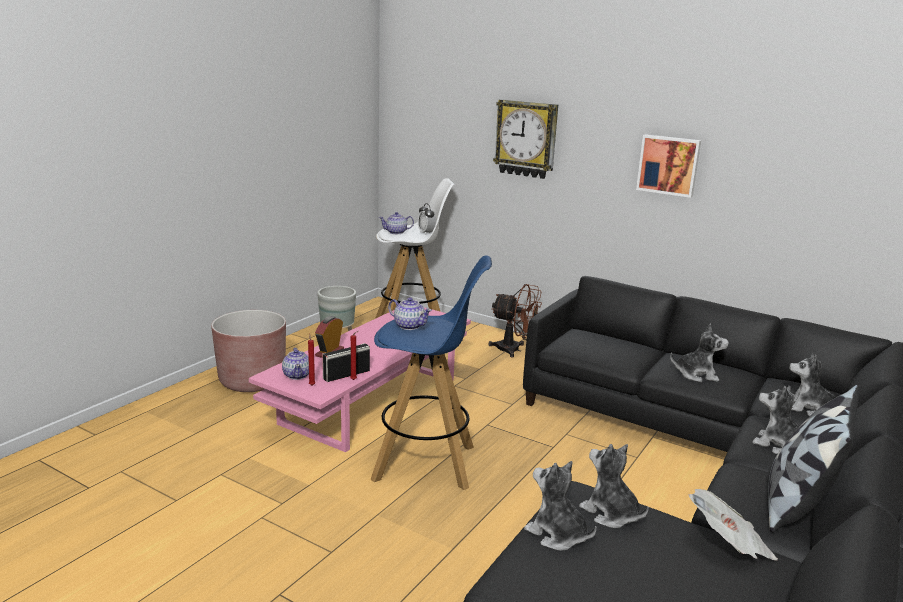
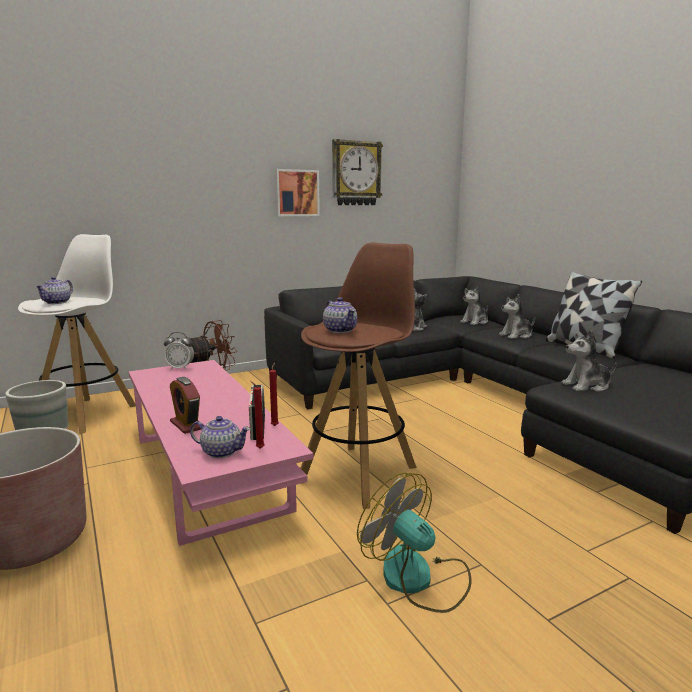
camera: 60 degrees left, 5 degrees down
(295, 524) = (418, 579): none -> fan
(409, 326) = (340, 330): teapot -> teapot turned 90 degrees clockwise
(426, 233) = (85, 298): alarm clock -> alarm clock (180, 368)
(426, 463) = (359, 473): blue stool -> brown stool
(526, 139) = (162, 183): wall clock -> wall clock (356, 173)
(557, 534) = (613, 405): plush toy -> none
(728, 545) = (628, 369): newspaper -> none

